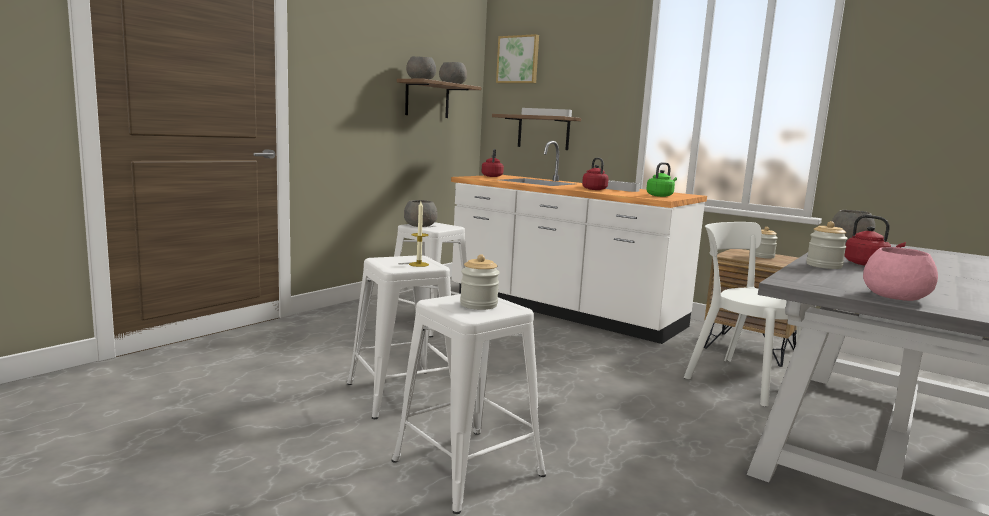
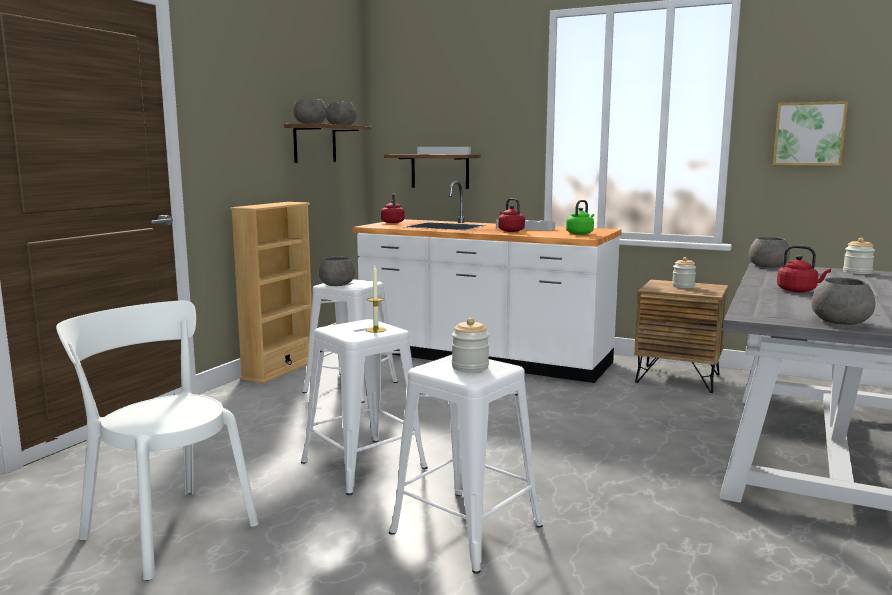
camera: 10 degrees left, 0 degrees up
(373, 301) = (279, 370): none -> beige bookcase
(518, 59) = (406, 94): picture -> picture (809, 134)
(738, 379) = (678, 410): white chair -> white chair (166, 528)
(824, 266) = (764, 296): jar -> jar (857, 272)
(895, 296) = (840, 321): pink bowl -> grey bowl

